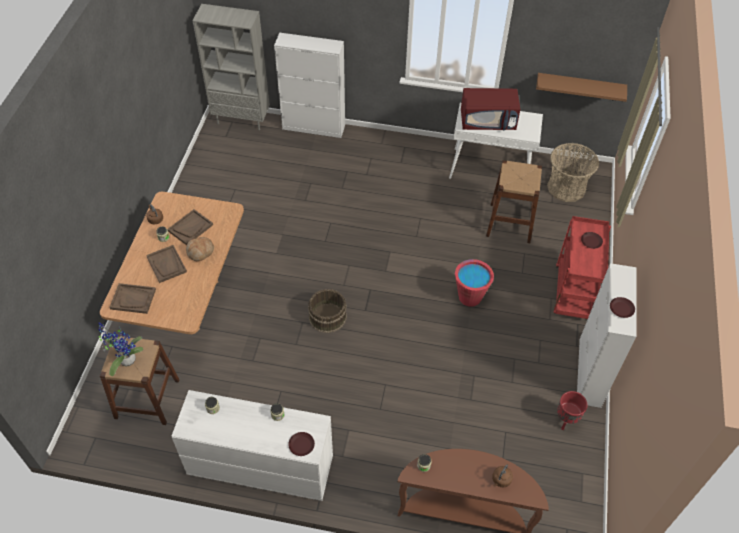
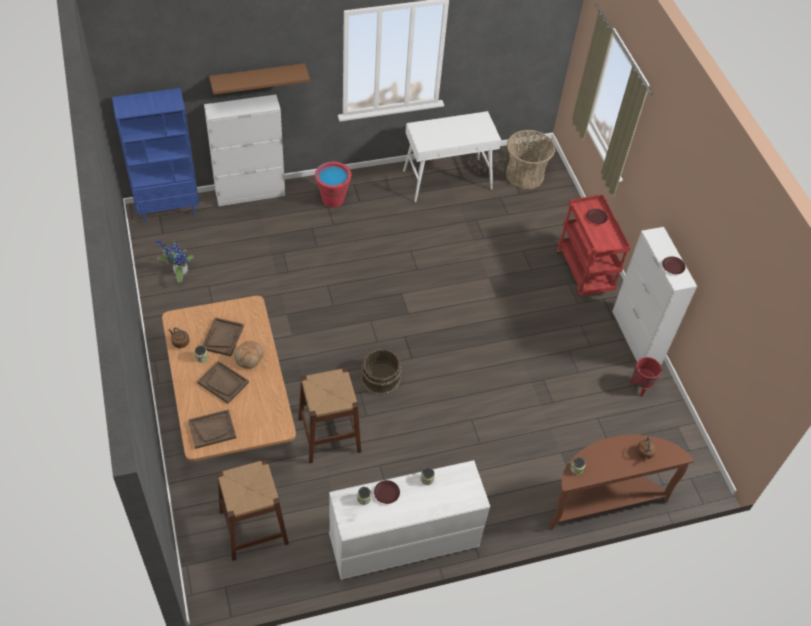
camera: 30 degrees left, 0 degrees up
(125, 359) = (244, 490): potted plant -> potted plant (179, 272)
(242, 119) = (168, 209): grey bookcase -> blue bookcase
(301, 445) = (465, 496): brown plate -> brown plate (386, 493)
(470, 297) = (498, 309): red bucket -> red bucket (333, 199)
(488, 121) = (443, 134): red microwave -> none
(510, 223) = (494, 226): brown stool -> brown stool (329, 434)
(580, 86) = (516, 75): brown shelf -> brown shelf (258, 78)

